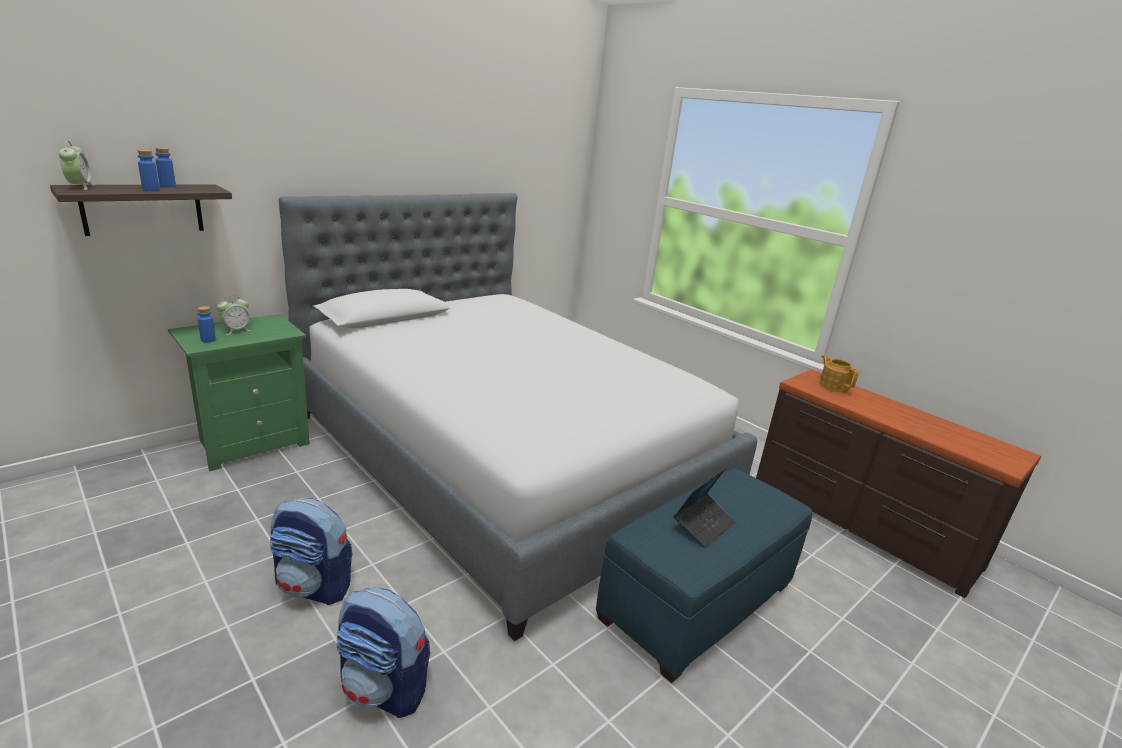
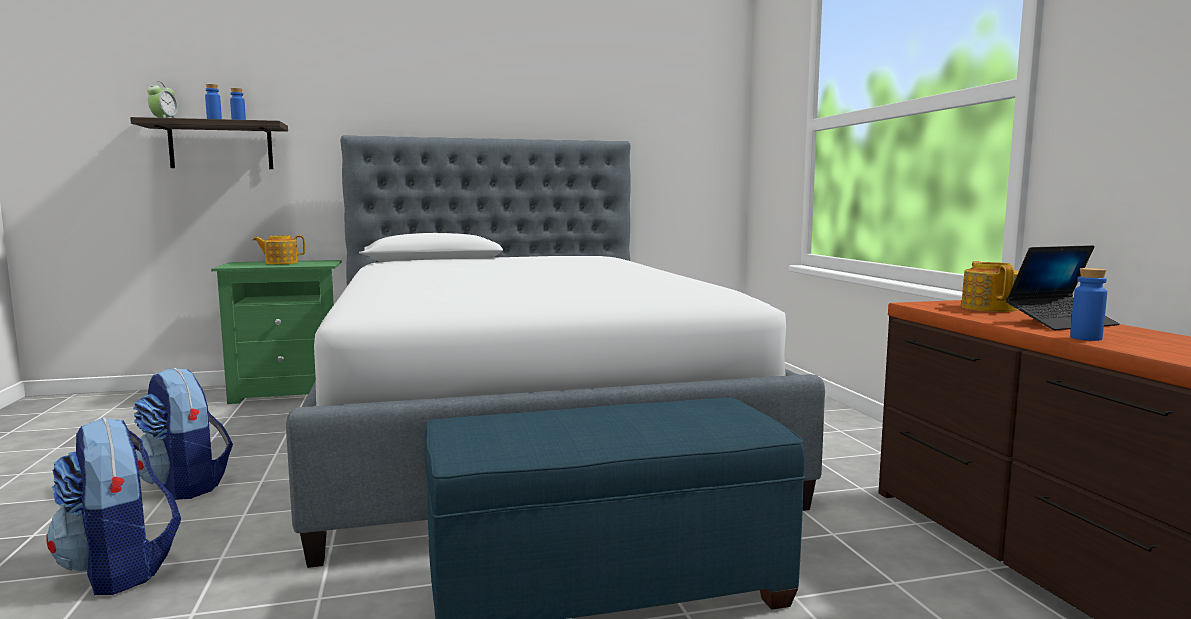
camera: 30 degrees right, 15 degrees down
(208, 340) = (245, 265): blue bottle -> blue bottle (1085, 338)
(236, 330) = (280, 263): alarm clock -> teapot
(703, 525) = (571, 423): laptop -> laptop (1061, 323)

